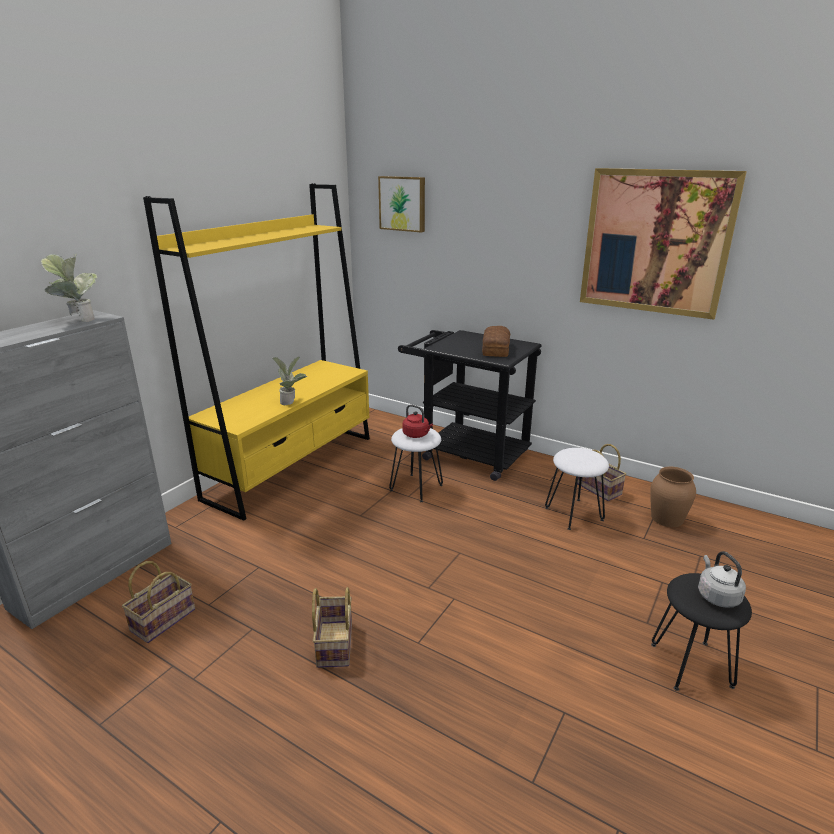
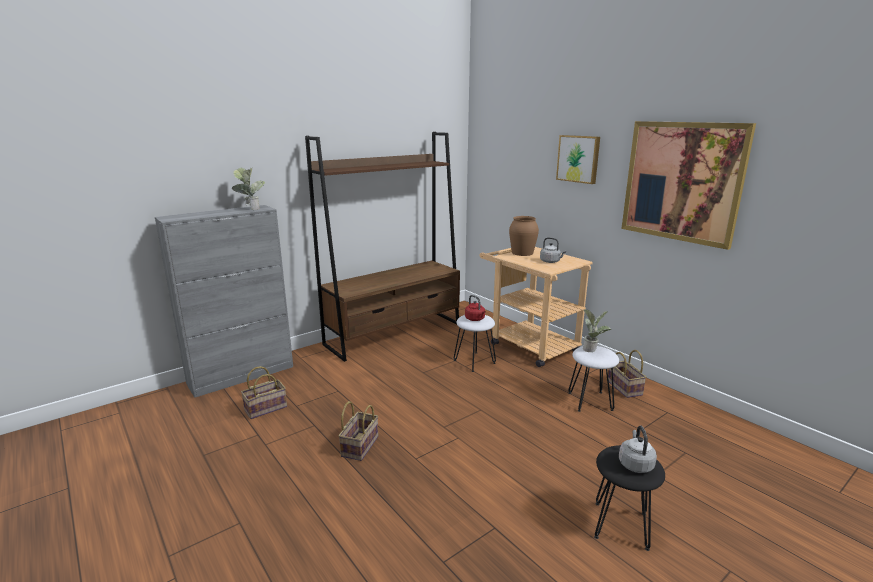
camera: 20 degrees right, 5 degrees down
(291, 402) = (392, 283): potted plant -> potted plant (592, 349)
(292, 466) = (394, 334): yellow bookcase -> brown bookcase
(403, 203) = (502, 148): picture -> picture (578, 159)
(466, 453) = (528, 344): black cart -> beige cart
(496, 349) = (551, 261): bread -> grey kettle
(667, 518) = (673, 419): brown vase -> brown vase (522, 253)

